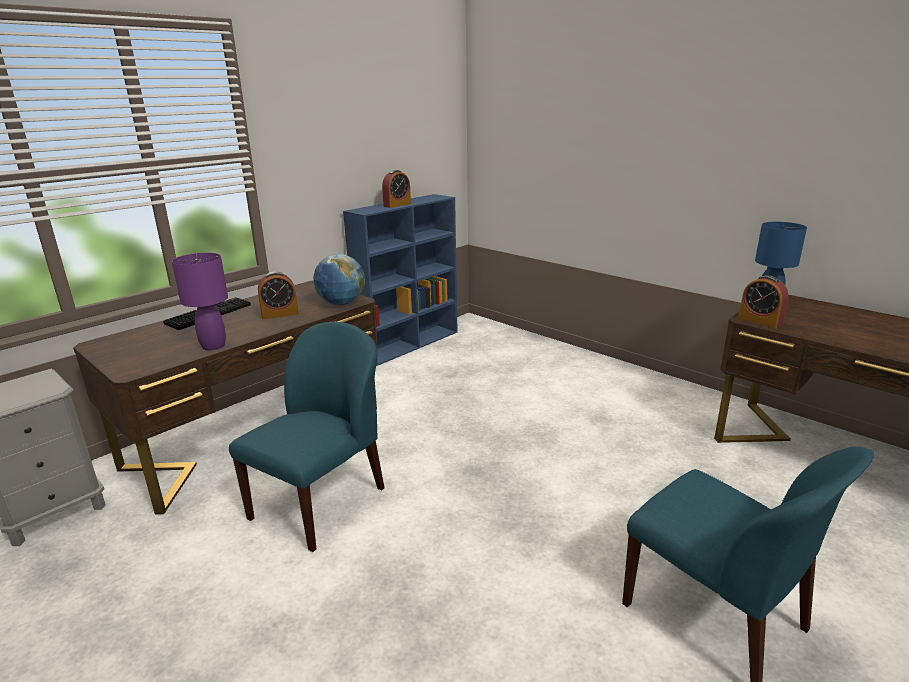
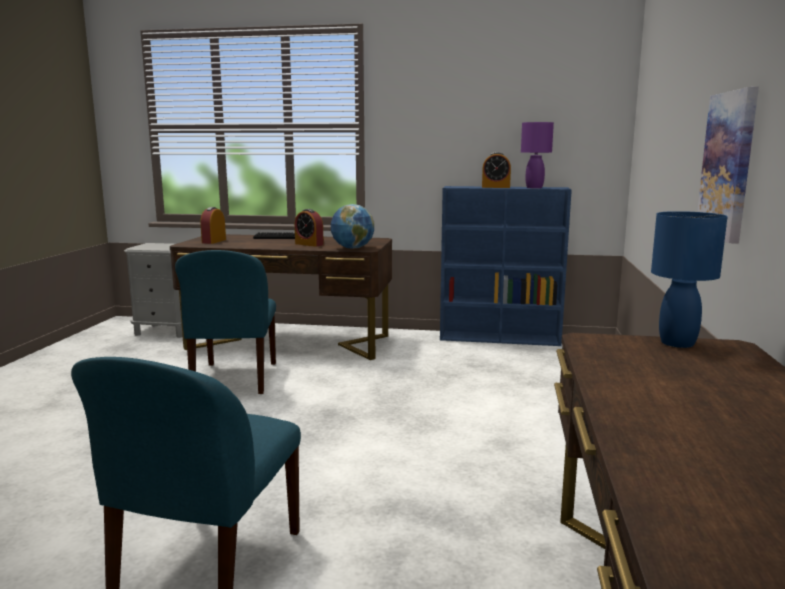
camera: 55 degrees right, 10 degrees down
(214, 346) = (238, 246): purple table lamp -> purple table lamp (534, 188)
(321, 502) = (234, 379): blue chair -> blue chair turned 90 degrees clockwise
(704, 182) = (728, 165): none -> picture
(760, 321) = (594, 344): alarm clock -> alarm clock (214, 241)

